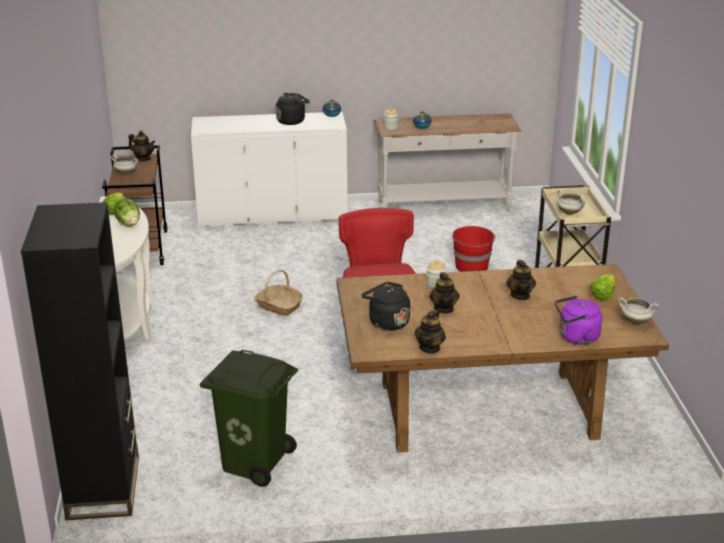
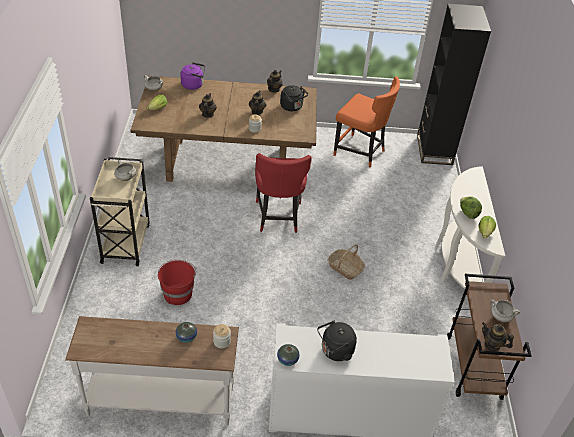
camera: 175 degrees left, 15 degrees up
(254, 461) = (360, 152): green trash can -> orange chair

